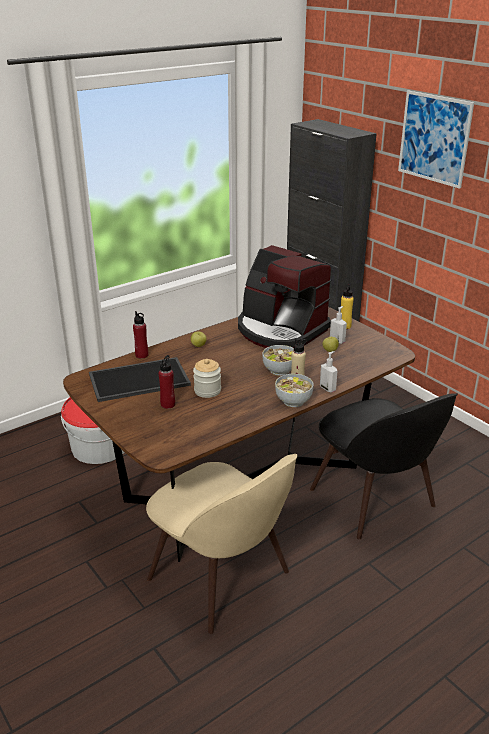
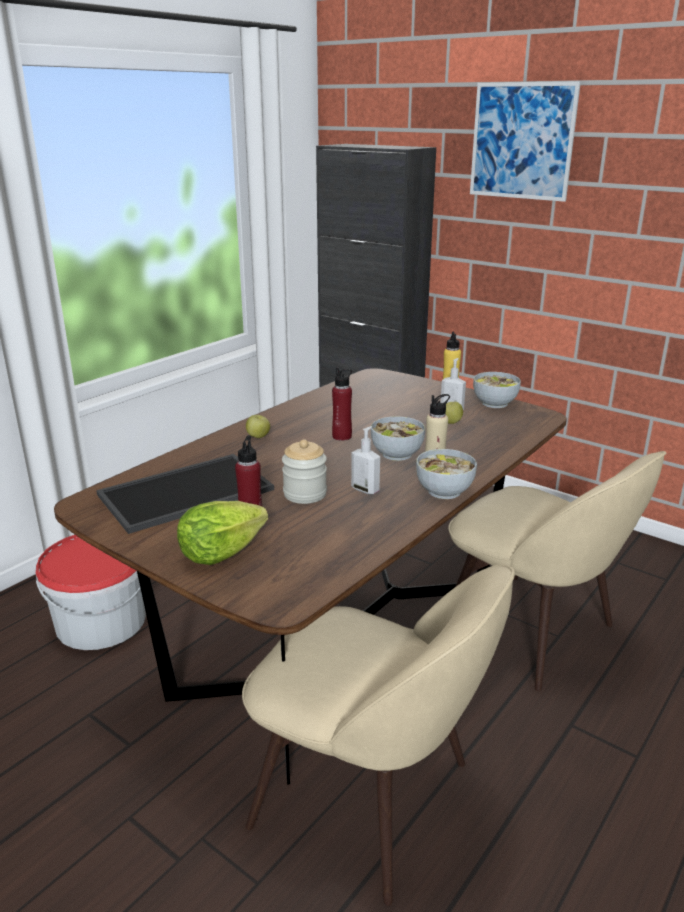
camera: 15 degrees left, 5 degrees down
(142, 355) = (175, 458): red bottle -> red bottle (342, 436)
(142, 421) = (220, 553): none -> lettuce
(280, 330) = (366, 406): coffee machine -> none
(328, 388) = (481, 468): soap dispenser -> soap dispenser (365, 489)
(371, 338) = (494, 403): none -> bowl
(375, 501) = (532, 631): black chair -> beige chair

